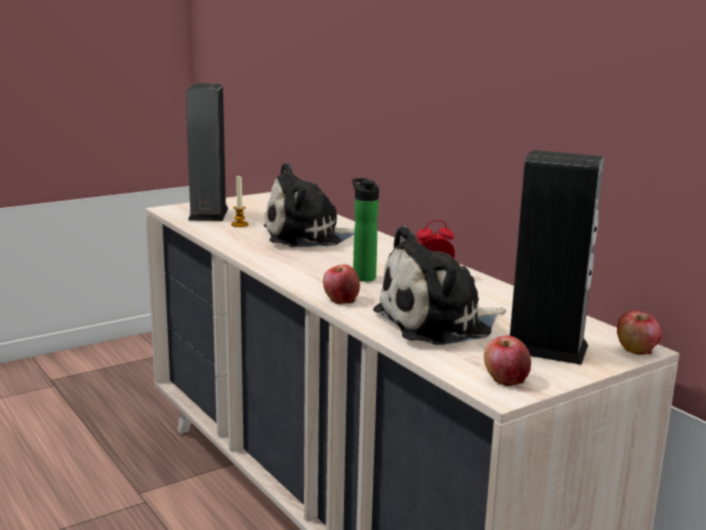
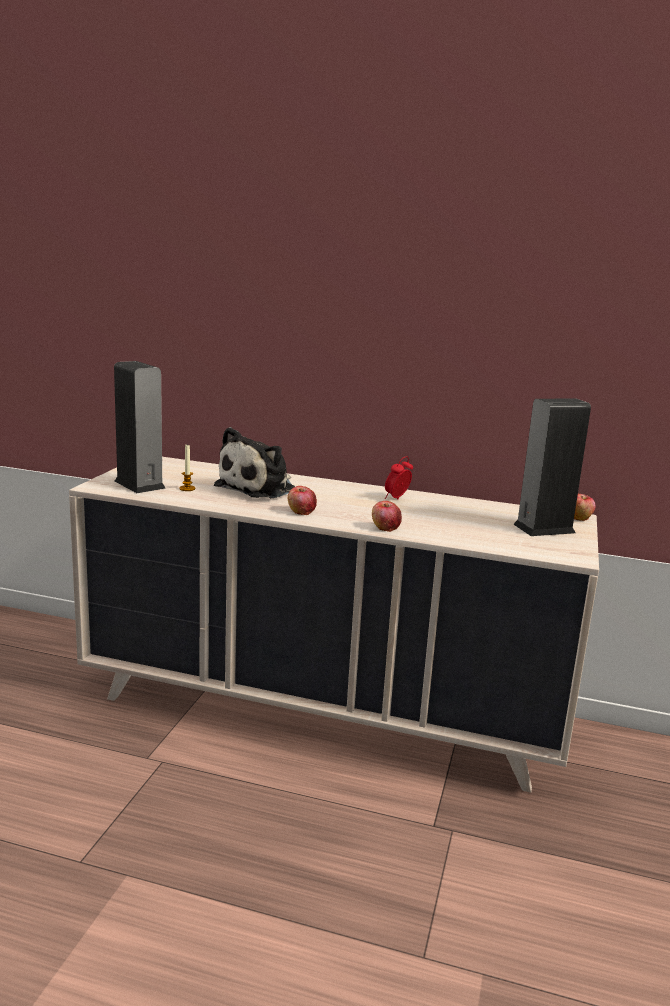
camera: 40 degrees left, 0 degrees up
(362, 277) = (362, 509): bottle -> none
(439, 323) = (469, 529): plush toy -> none
(505, 378) = (563, 550): apple -> apple (301, 512)

